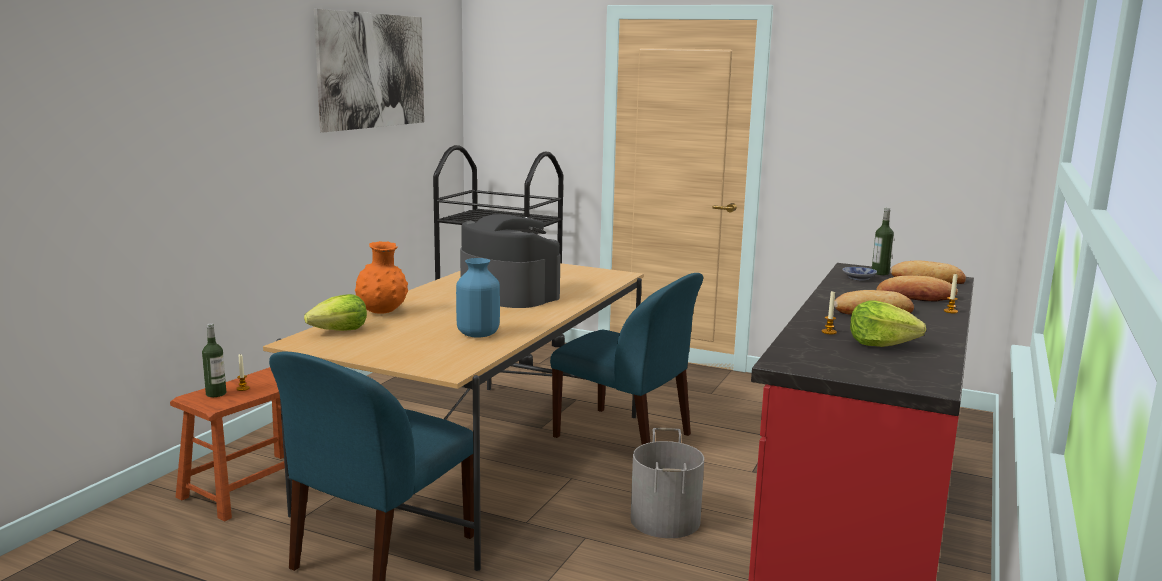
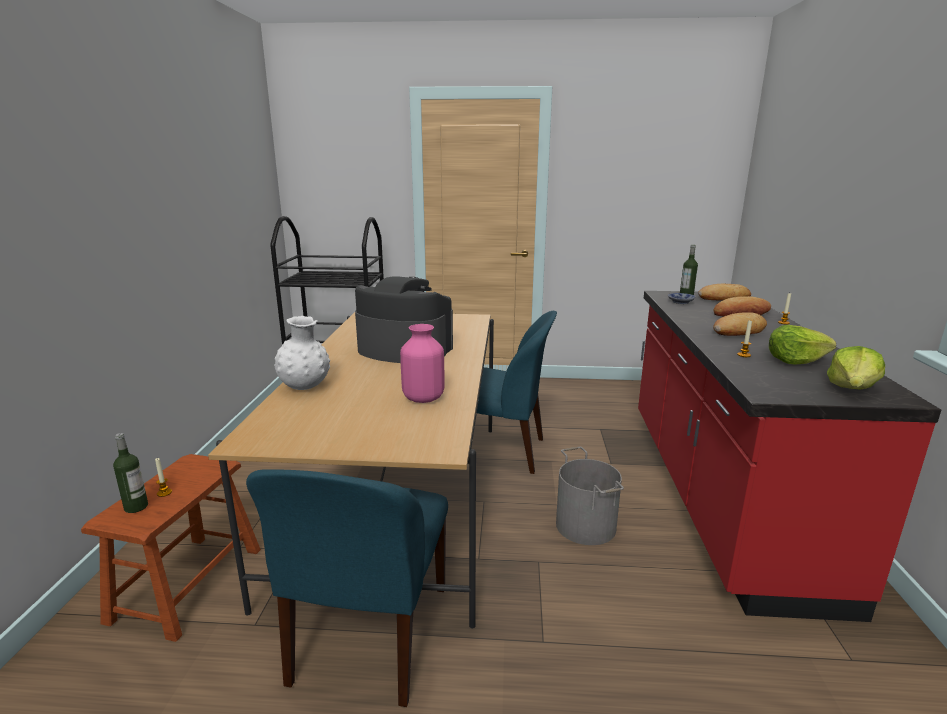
camera: 20 degrees left, 5 degrees up
(339, 331) = (280, 418): lettuce -> lettuce (852, 388)
(372, 70) = (208, 146): picture -> none
(382, 312) = (305, 387): orange vase -> white vase
(478, 334) = (424, 398): blue vase -> pink vase

